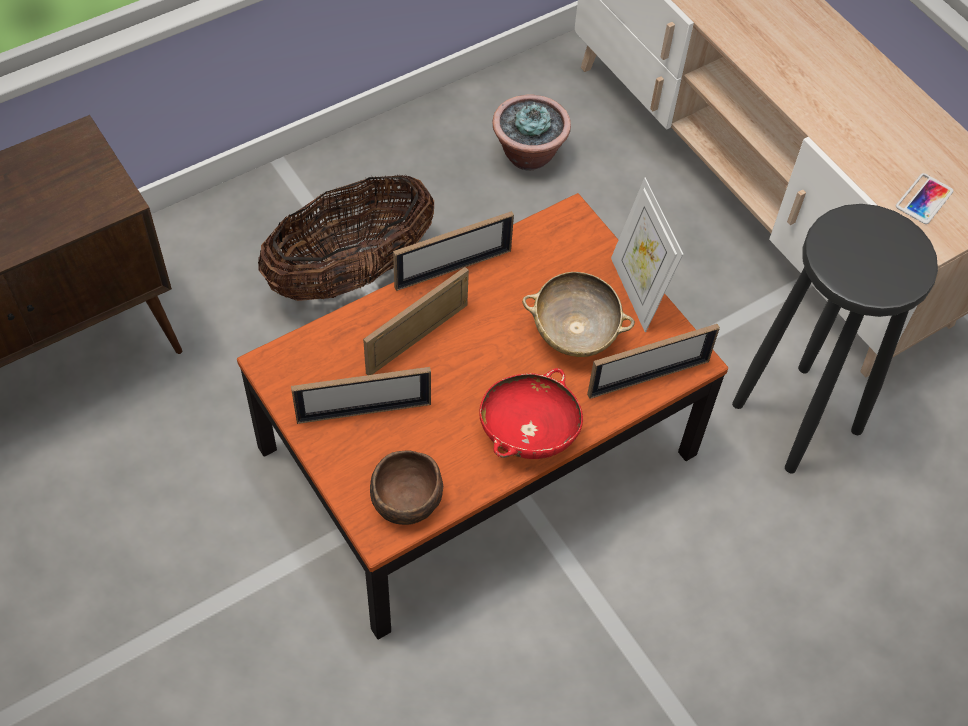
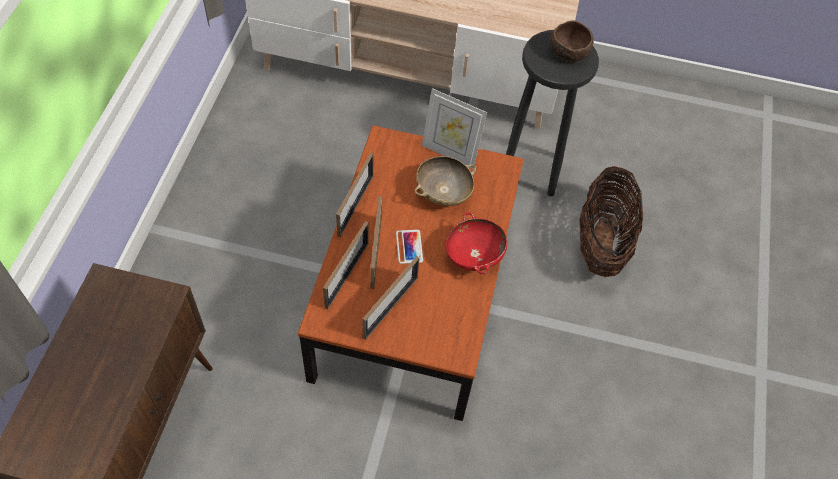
camera: 45 degrees left, 0 degrees up
(351, 273) = (258, 257): basket -> basket (601, 242)
(405, 500) = (455, 332): brown bowl -> brown bowl (569, 52)
(528, 154) = (284, 132): potted plant -> none
(648, 378) = (497, 189): picture frame -> picture frame (347, 275)
(924, 199) = (534, 20): phone -> phone (409, 247)

